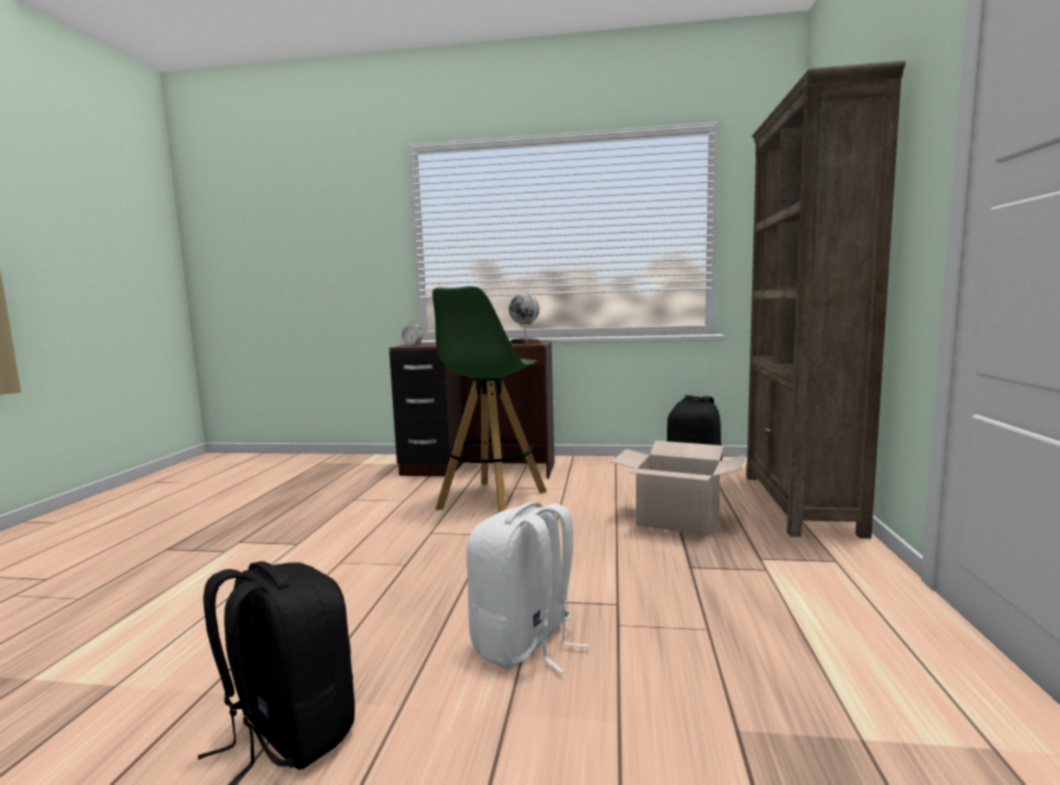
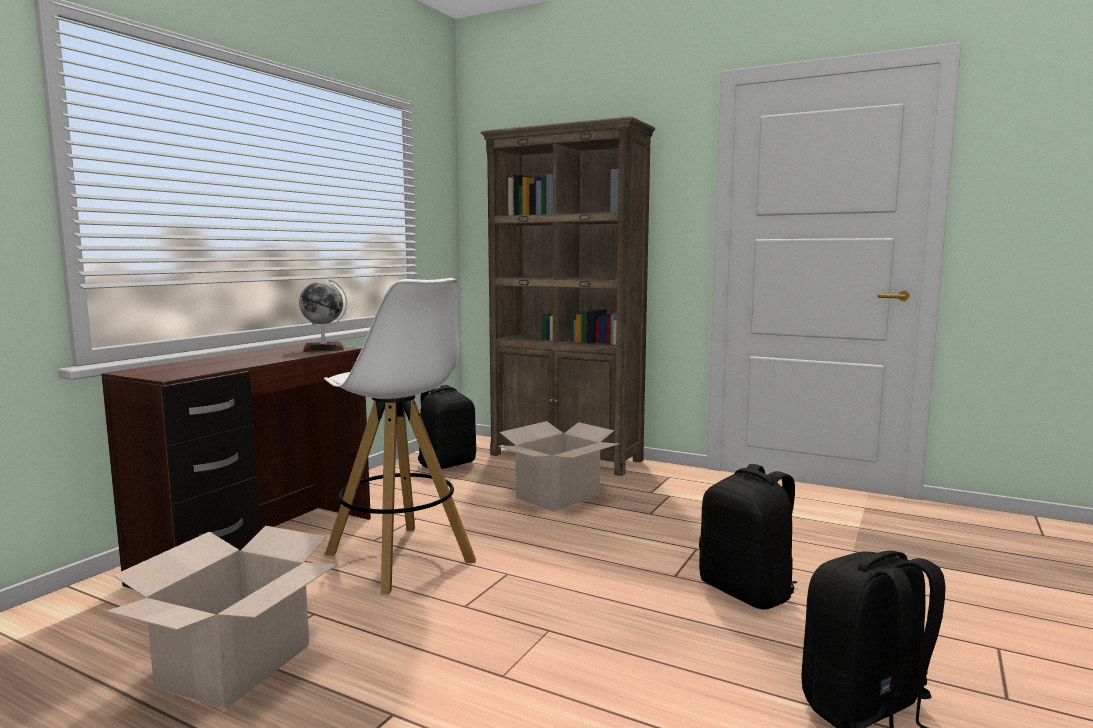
camera: 70 degrees left, 0 degrees up
(343, 501) = (235, 665): none -> cardboard box
(412, 346) = (181, 373): alarm clock -> none
(491, 500) = (400, 558): green stool -> white stool
(525, 645) = (747, 592): white backpack -> black backpack

